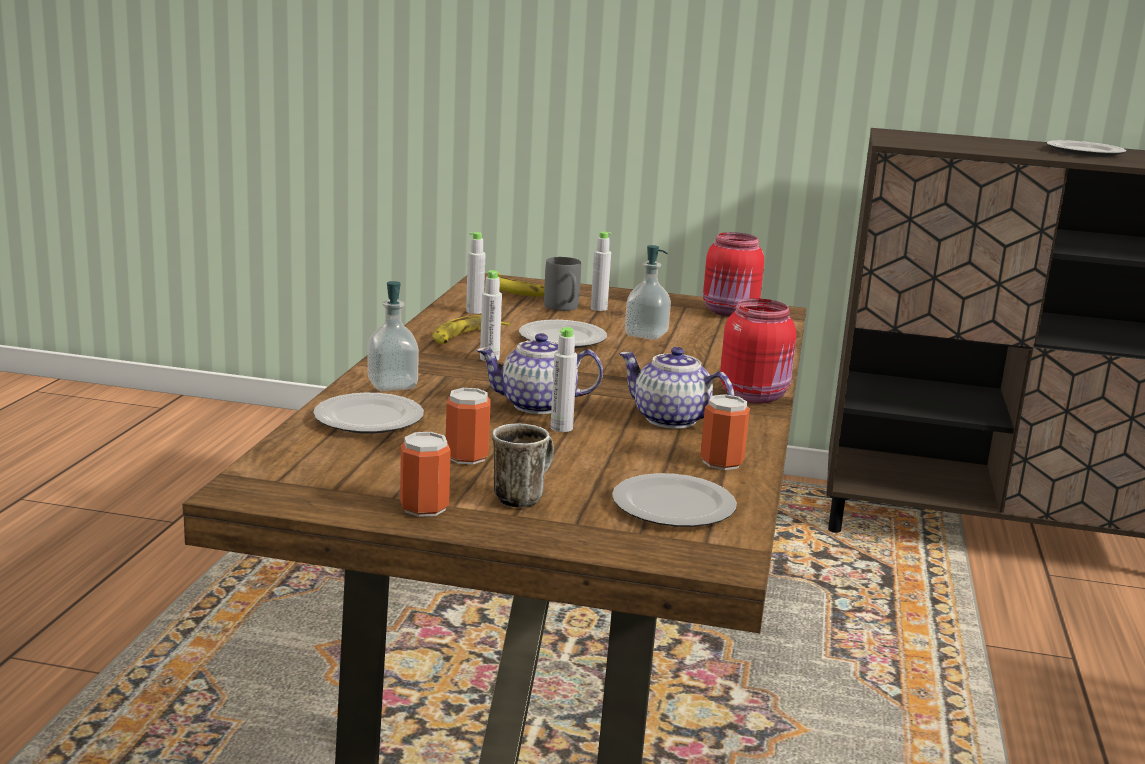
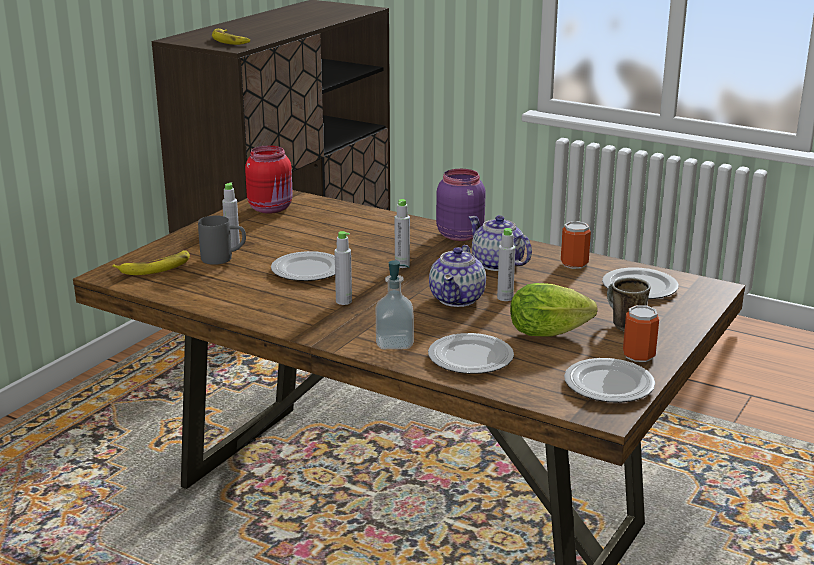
camera: 70 degrees left, 5 degrees up
(466, 337) = (282, 303): banana -> banana (230, 41)
(466, 457) = (552, 333): can -> lettuce
(474, 311) = (209, 291): grey bottle -> grey bottle (402, 265)
(646, 335) = (312, 242): soap dispenser -> none
(671, 419) = (497, 264): teapot -> teapot turned 90 degrees clockwise
(755, 396) = (460, 235): red jar -> purple jar
(1085, 152) = (288, 19): plate -> plate (608, 385)

